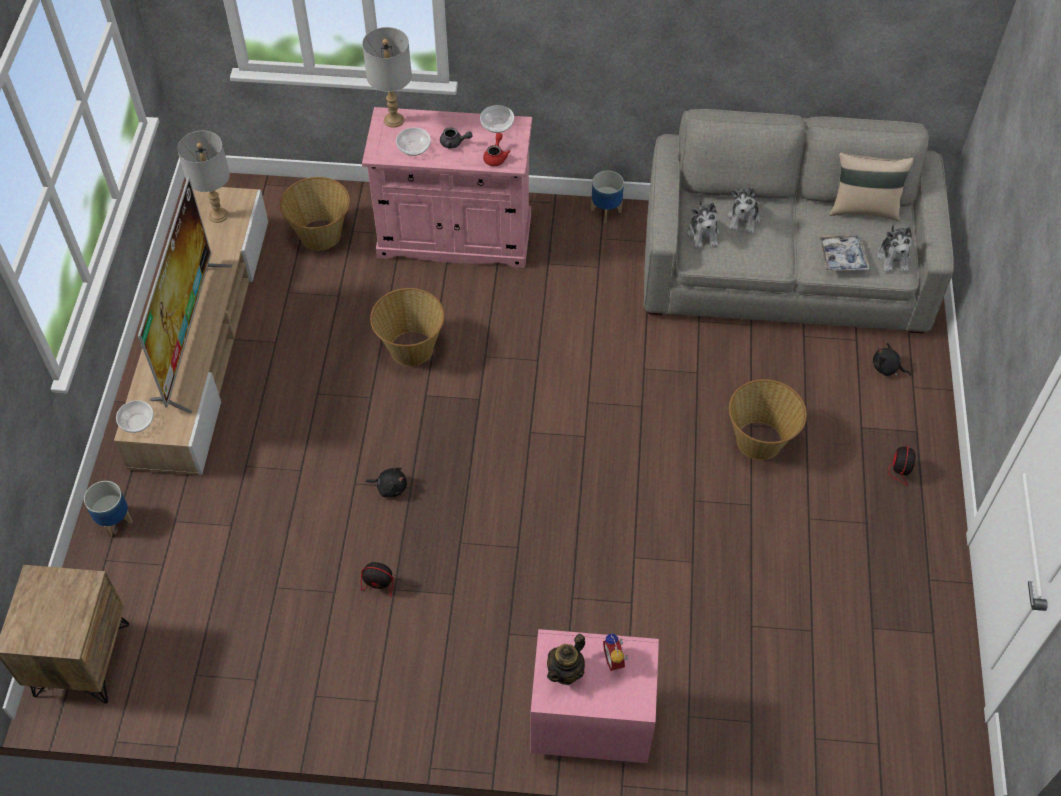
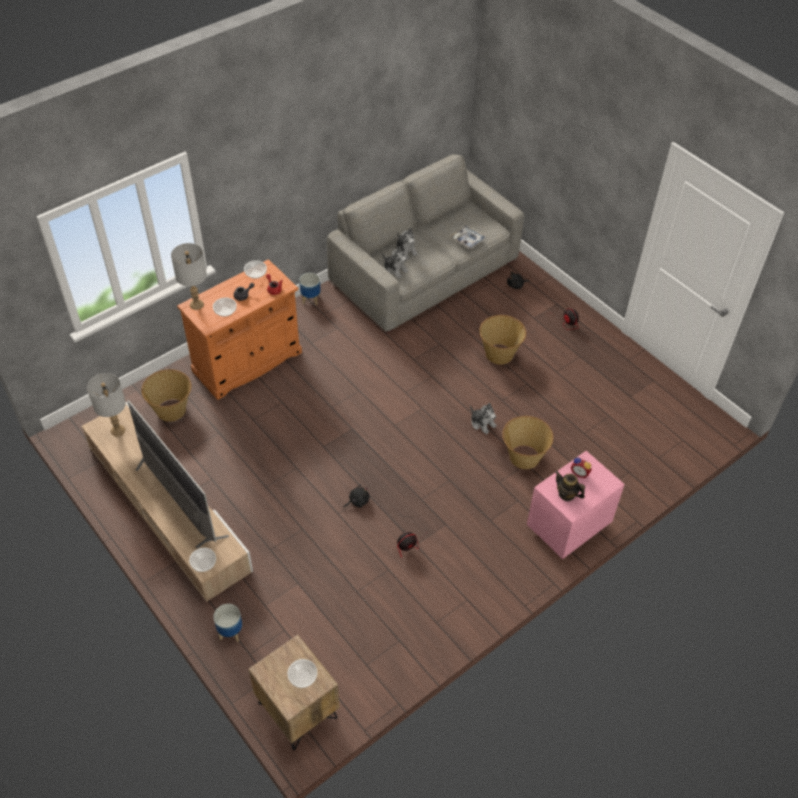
camera: 45 degrees left, 5 degrees down
(58, 620) = (303, 677): none -> bowl
(411, 348) = (289, 430): basket -> basket (523, 457)
(454, 236) = (247, 362): pink cabinet -> orange cabinet
(566, 672) = (566, 494): teapot -> teapot turned 135 degrees clockwise
(863, 208) = (451, 213): beige pillow -> none
(893, 258) = (488, 227): plush toy -> plush toy (482, 423)

